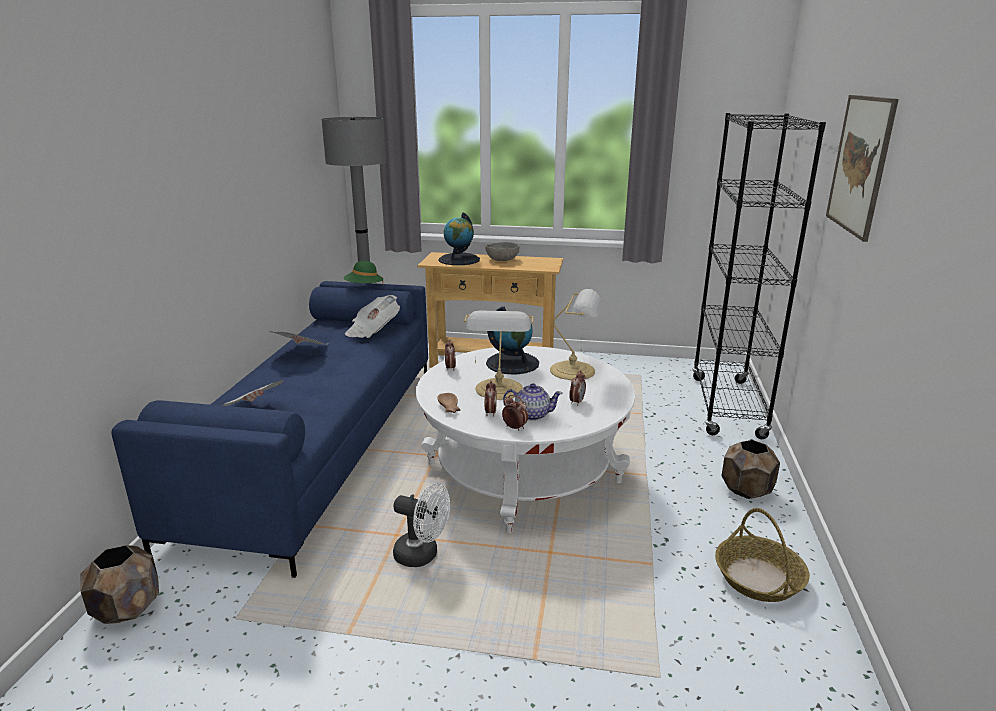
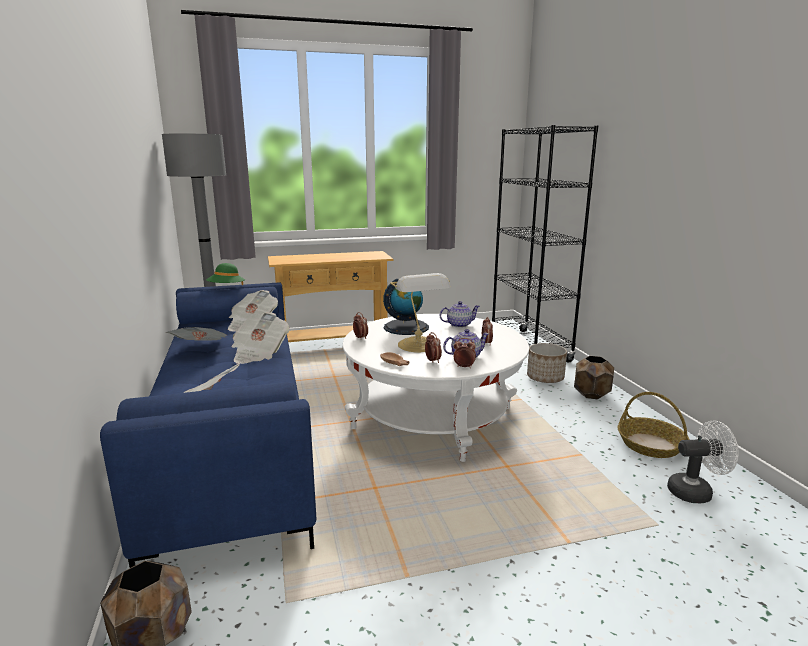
camera: 25 degrees left, 5 degrees down
(345, 367) = (259, 353): none -> newspaper
(422, 555) = (411, 497): white fan -> white fan (696, 491)
(459, 259) = (301, 258): globe -> none
(502, 259) = (337, 255): grey bowl -> none
(575, 370) = (459, 325): table lamp -> teapot
(705, 454) = (545, 378): none -> planter
(859, 164) = (645, 147): picture -> none

